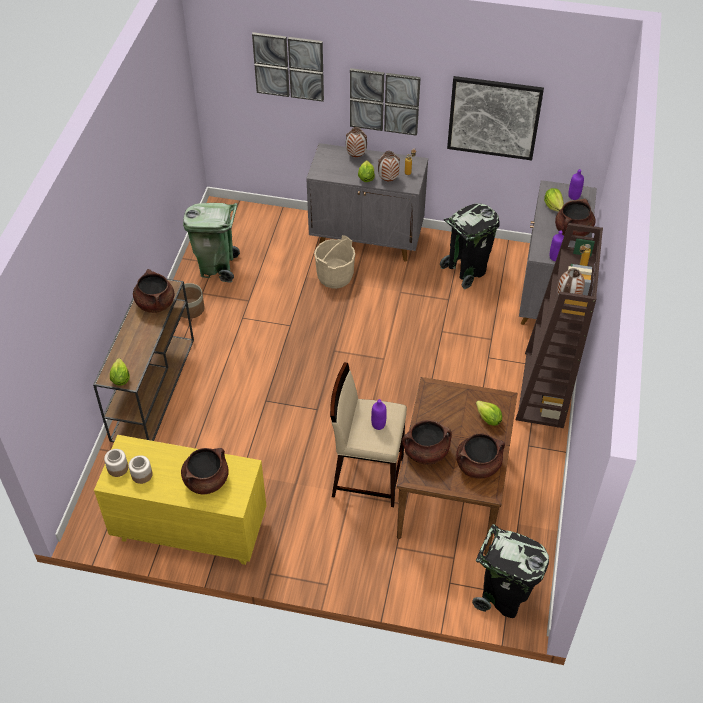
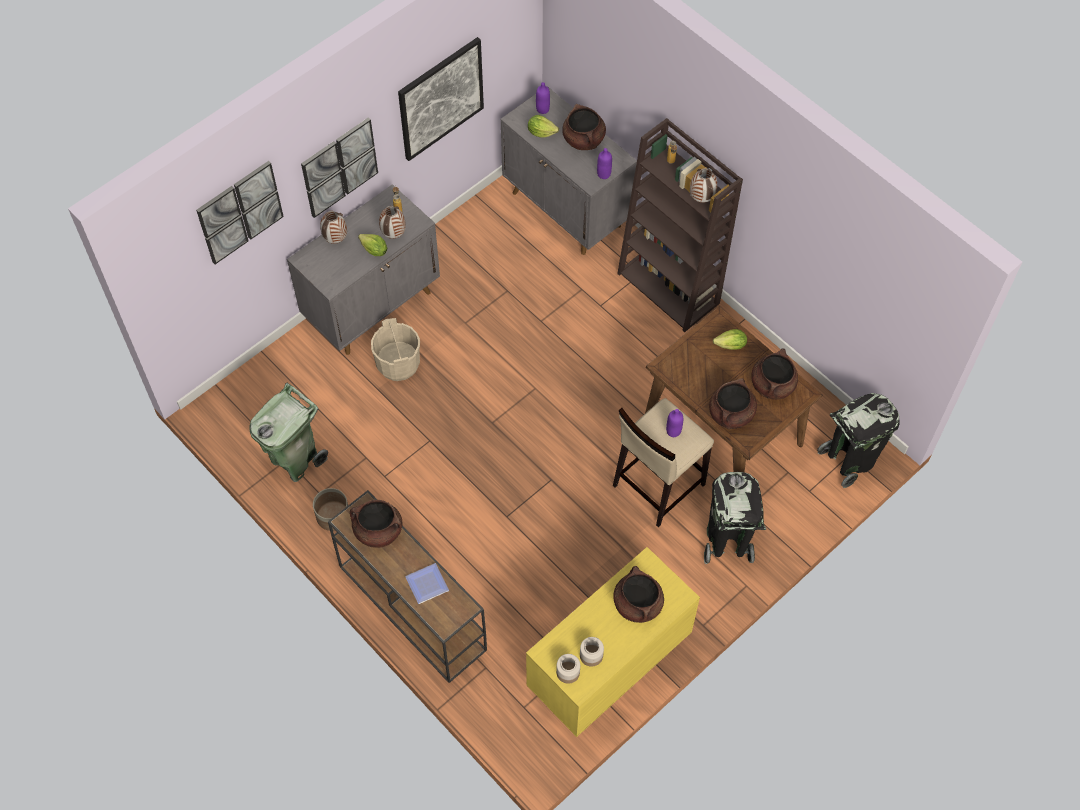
camera: 55 degrees left, 10 degrees up
(120, 379) = (455, 614): lettuce -> none
(133, 352) = (428, 585): none -> plate
(466, 270) = (484, 253): black trash can -> black trash can (727, 542)

